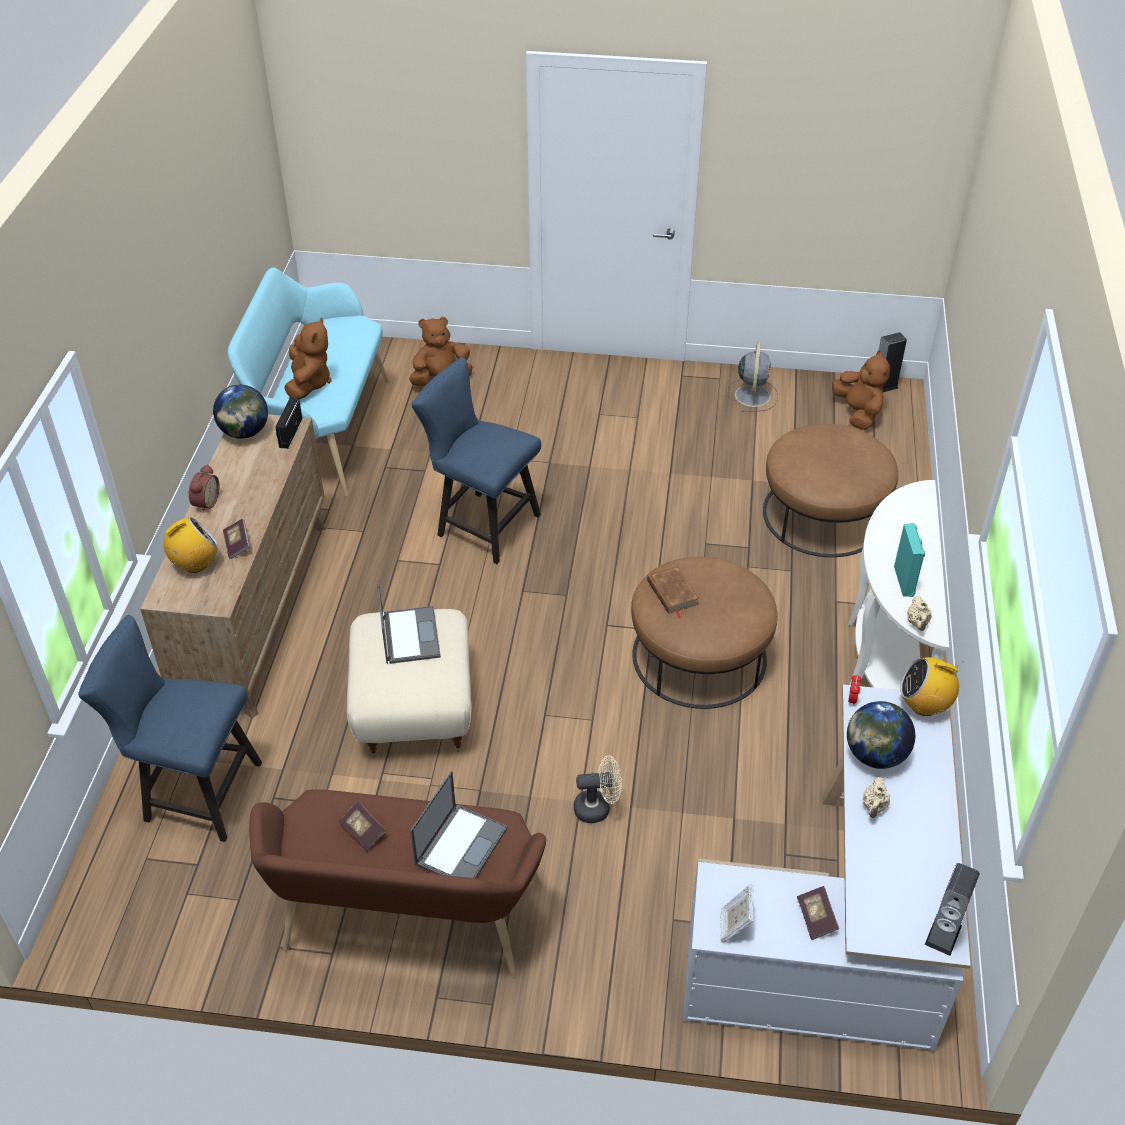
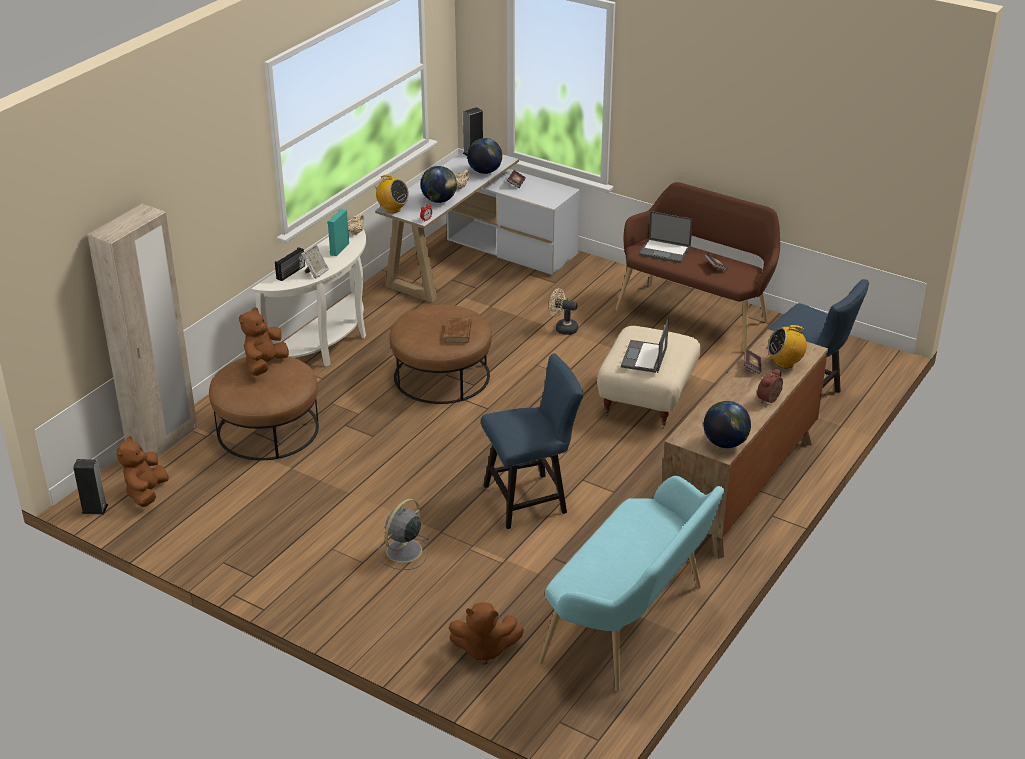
camera: 155 degrees left, 10 degrees down
(289, 433) = (687, 433): radio -> radio (291, 272)
(309, 383) = (645, 537): brown plush toy -> brown plush toy (265, 365)
(461, 845) = (665, 251): laptop -> laptop turned 120 degrees counterclockwise
(481, 524) = (531, 499): blue chair -> blue chair turned 75 degrees counterclockwise
(735, 926) = (555, 189): picture frame -> picture frame (316, 273)
(752, 394) = (212, 537): grey fan -> grey fan (403, 552)
(872, 875) = (485, 172): none -> globe
(910, 466) = (163, 441): none -> beige wardrobe

